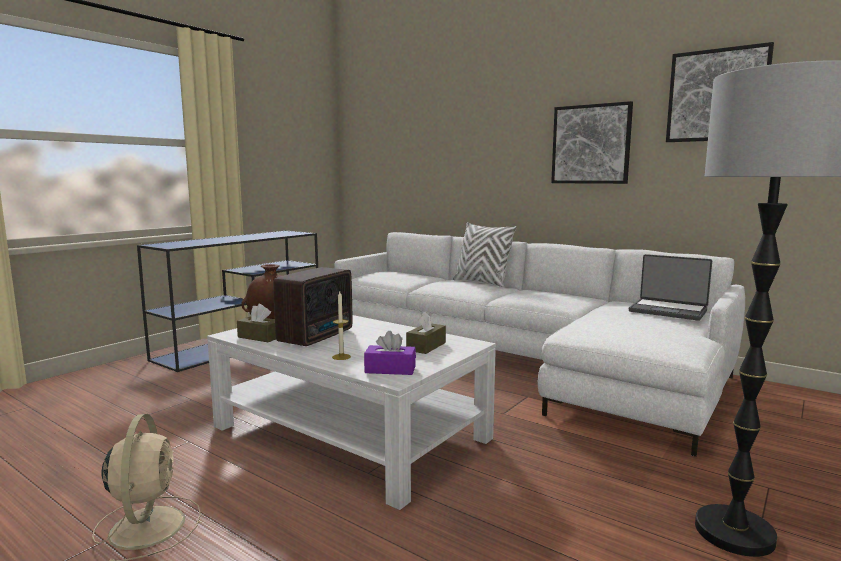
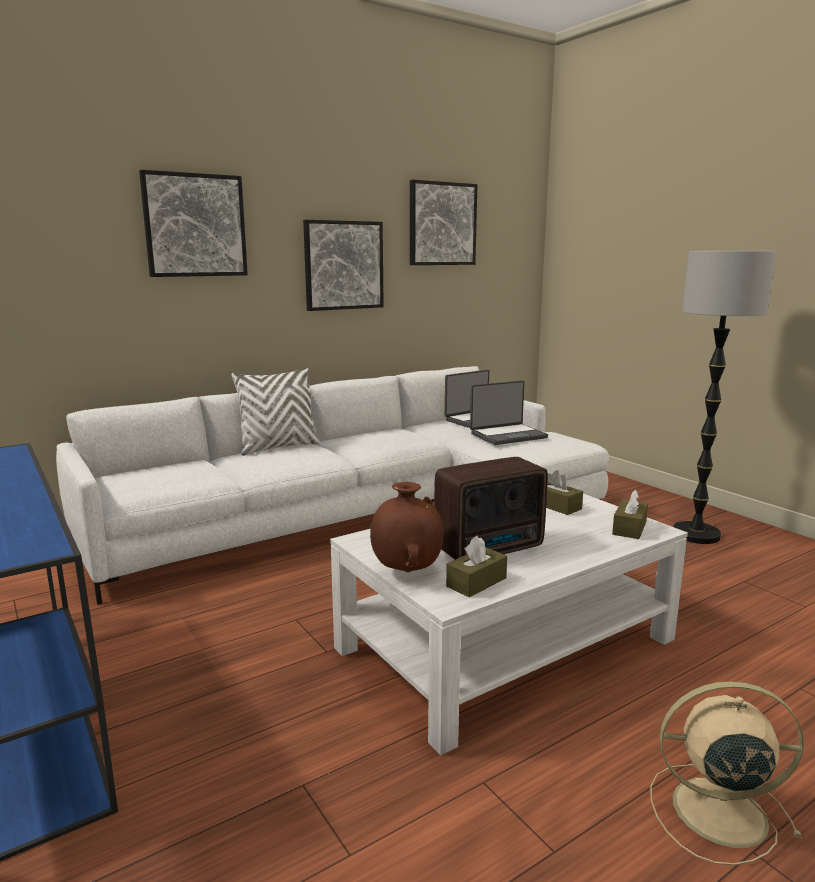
camera: 70 degrees left, 5 degrees up
(318, 336) = (492, 548): radio -> radio turned 105 degrees clockwise
(341, 357) = (582, 544): candle -> none
(390, 369) = (629, 528): purple tissue box -> brown tissue box
(478, 120) = (195, 225): none -> picture
(632, 322) = (507, 435): none -> laptop

